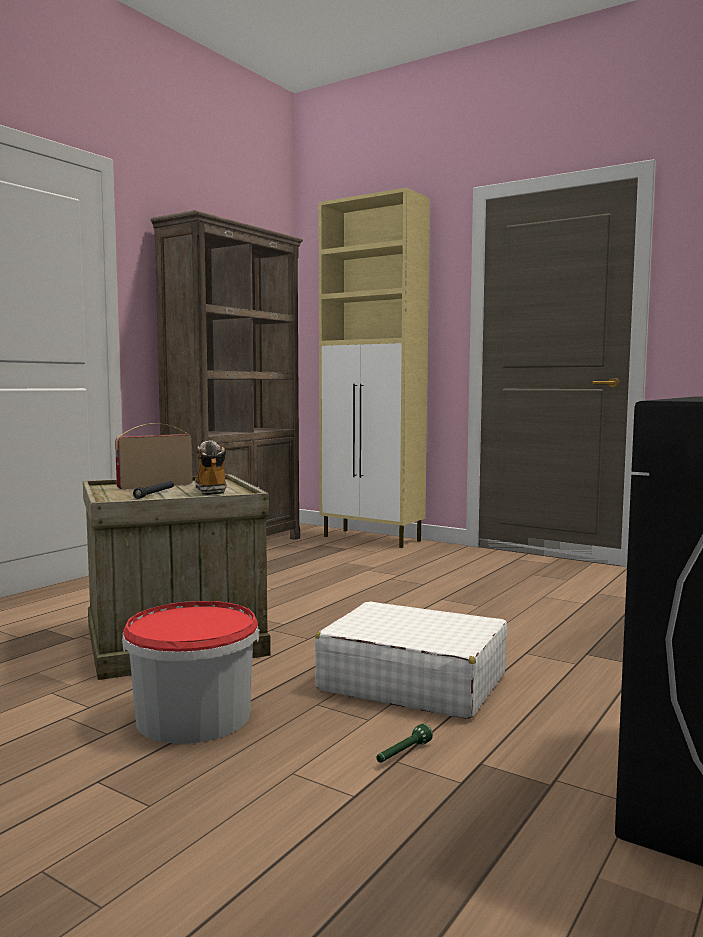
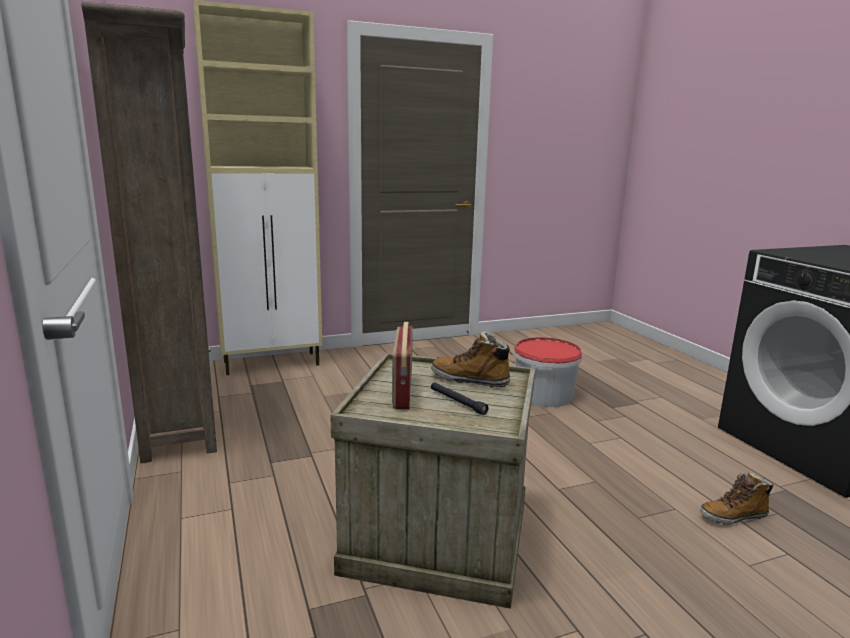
camera: 55 degrees left, 10 degrees up
(194, 716) = (632, 577): bucket -> bucket (544, 395)
(403, 754) = (733, 516): green flashlight -> boot
(412, 682) = (620, 471): white suitcase -> none

